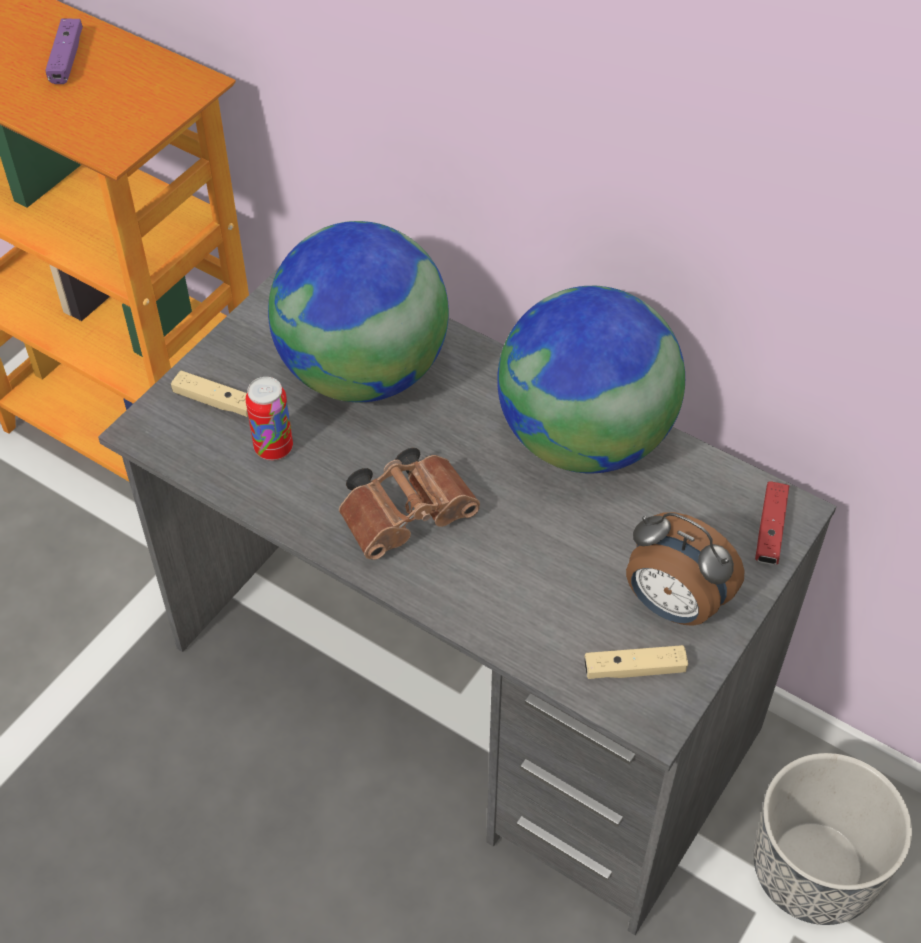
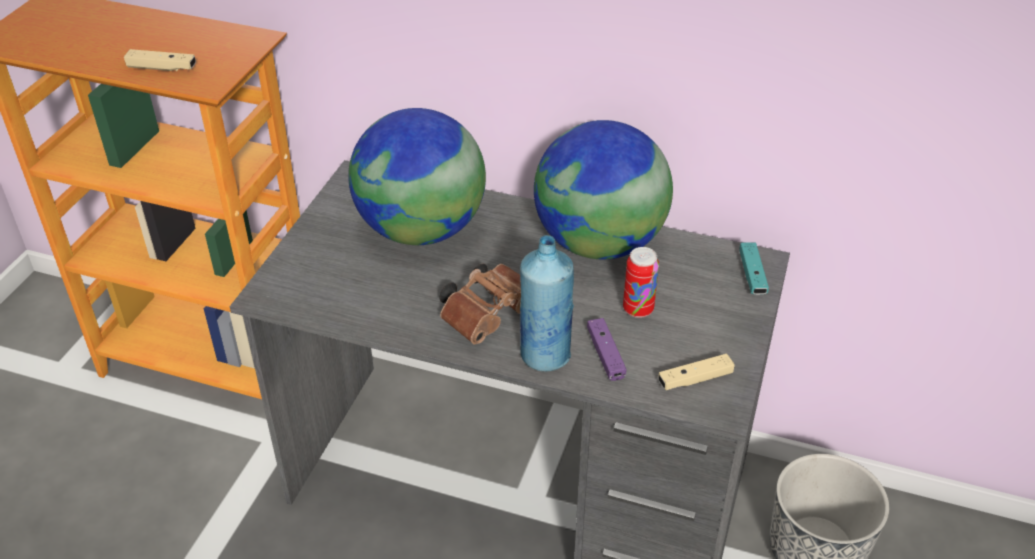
camera: 15 degrees left, 10 degrees down
(66, 59) = (151, 37): purple game controller -> purple game controller (605, 355)
(215, 402) = (315, 267): beige game controller -> beige game controller (162, 68)
(273, 448) = (371, 289): can -> can (638, 309)
(456, 591) = (545, 355): none -> blue bottle
(673, 605) = (705, 334): alarm clock -> none
(770, 530) = (752, 275): red game controller -> turquoise game controller

